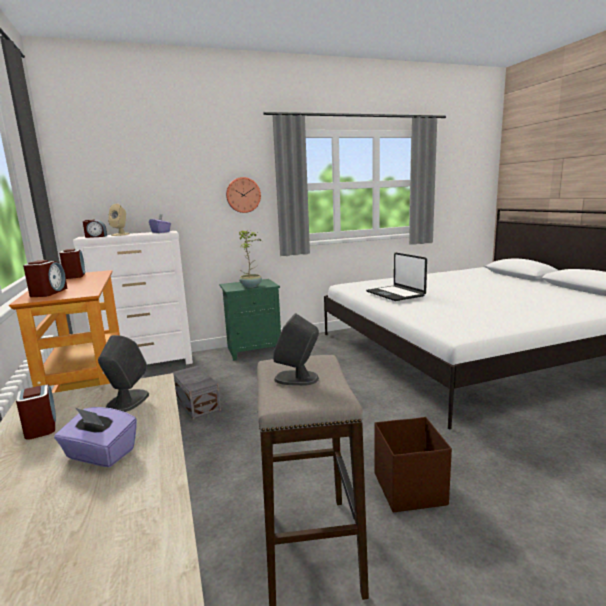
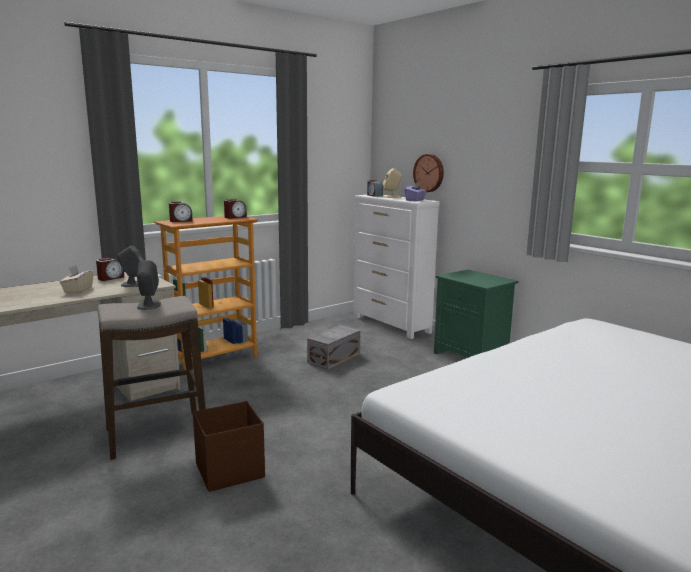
camera: 70 degrees right, 0 degrees up
(100, 454) = (78, 290): purple tissue box -> beige tissue box
(243, 195) = (507, 170): wall clock -> wall clock (429, 173)
(251, 286) = (470, 279): potted plant -> none
(395, 294) = (562, 350): laptop -> none

